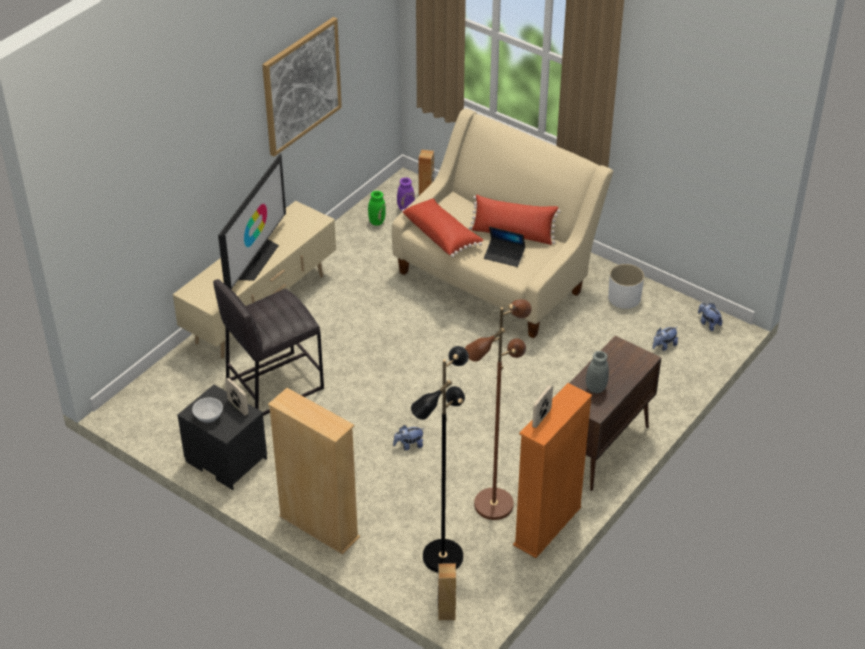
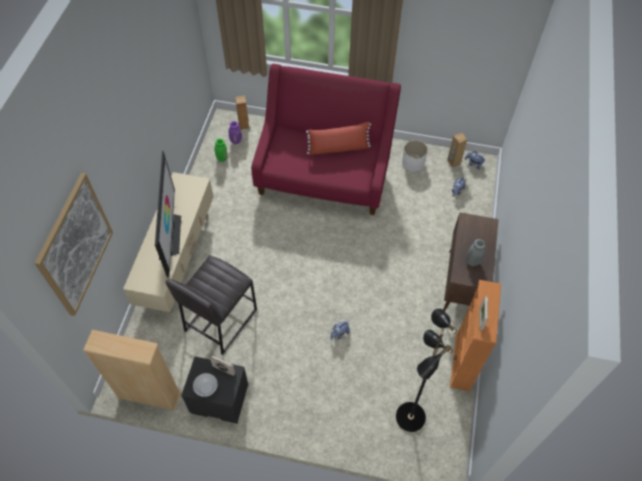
camera: 25 degrees left, 15 degrees up
(301, 86) = (157, 90): picture -> picture (75, 245)
(319, 527) = (315, 429): beige bookcase -> beige bookcase (149, 395)
(442, 235) = (291, 165): red pillow -> none
(446, 612) = (437, 462): brown speaker -> brown speaker (453, 162)
(493, 503) = (419, 358): brown floor lamp -> none
(496, 276) = (324, 174): beige sofa -> red sofa
(504, 256) = (342, 168): laptop -> none

